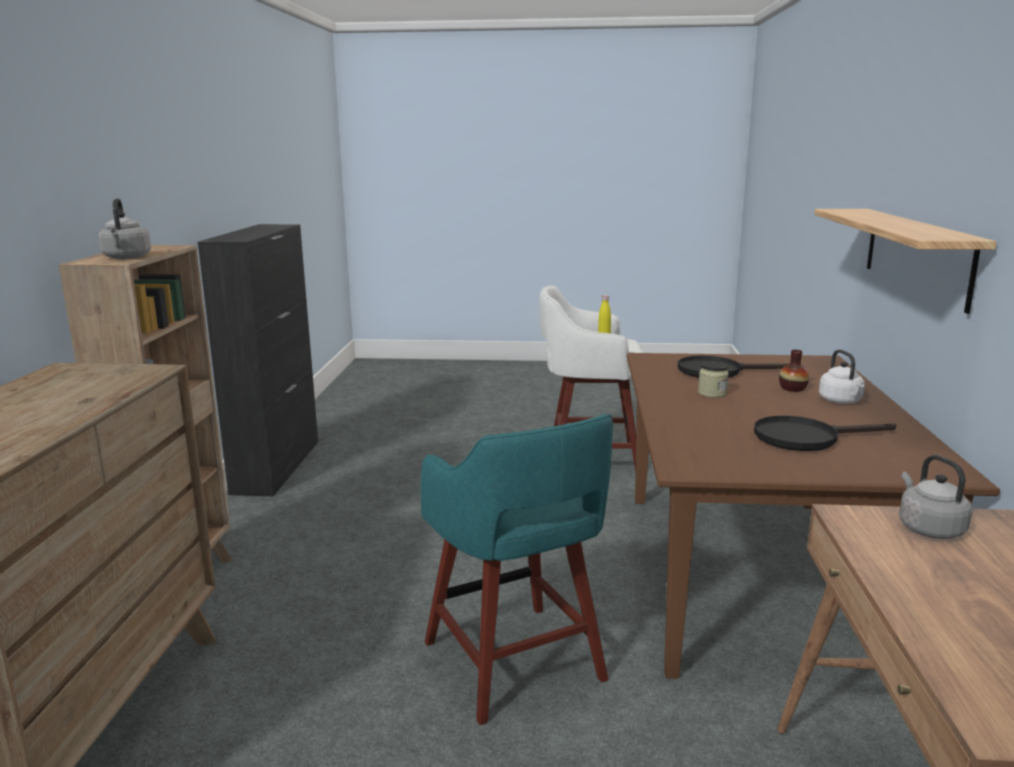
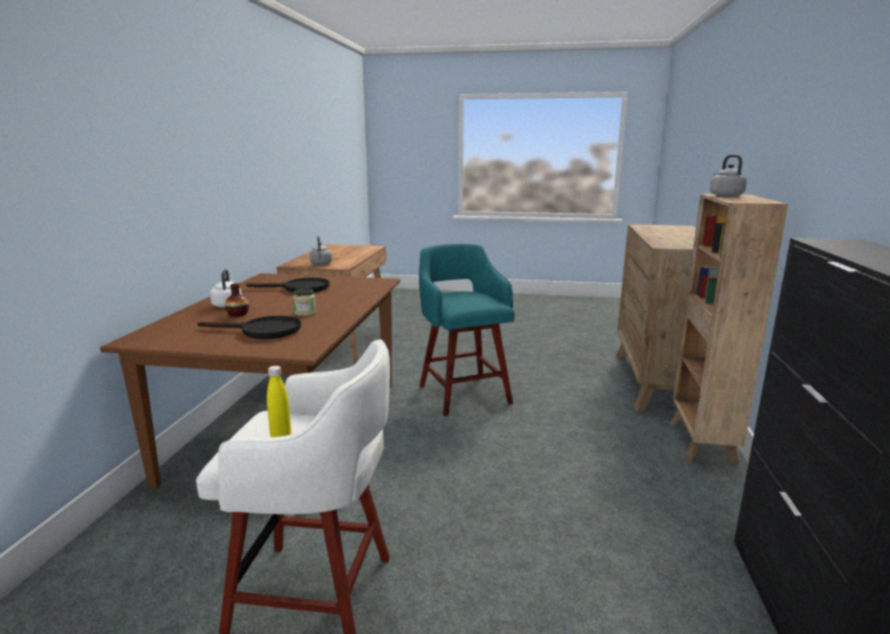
camera: 175 degrees left, 0 degrees up
(916, 255) = (174, 201): shelf -> none

